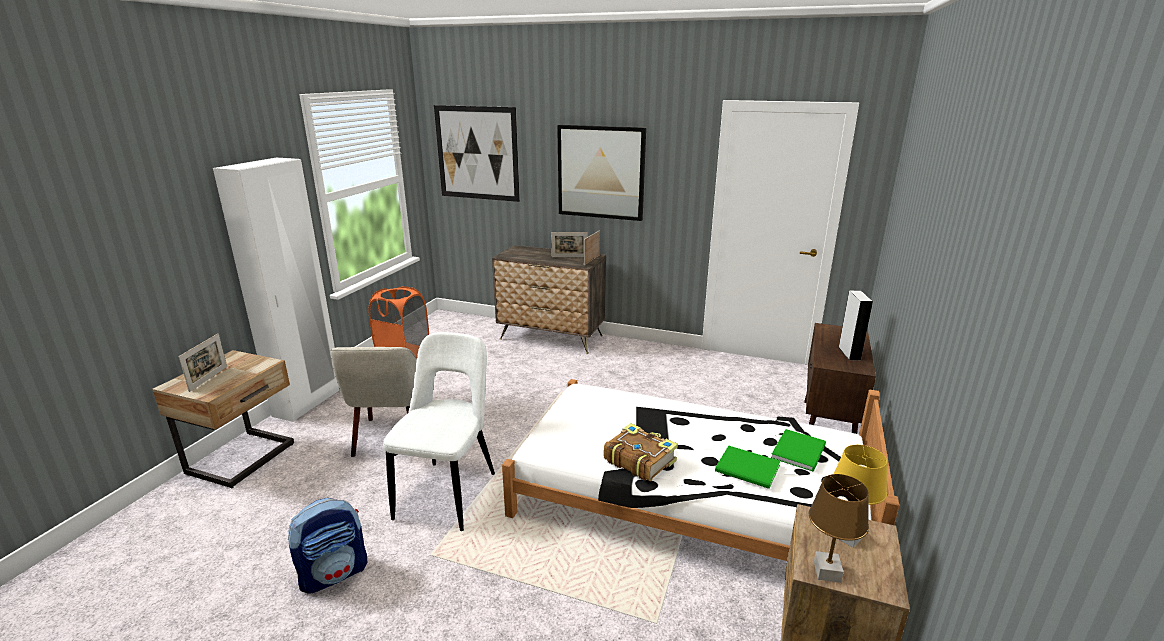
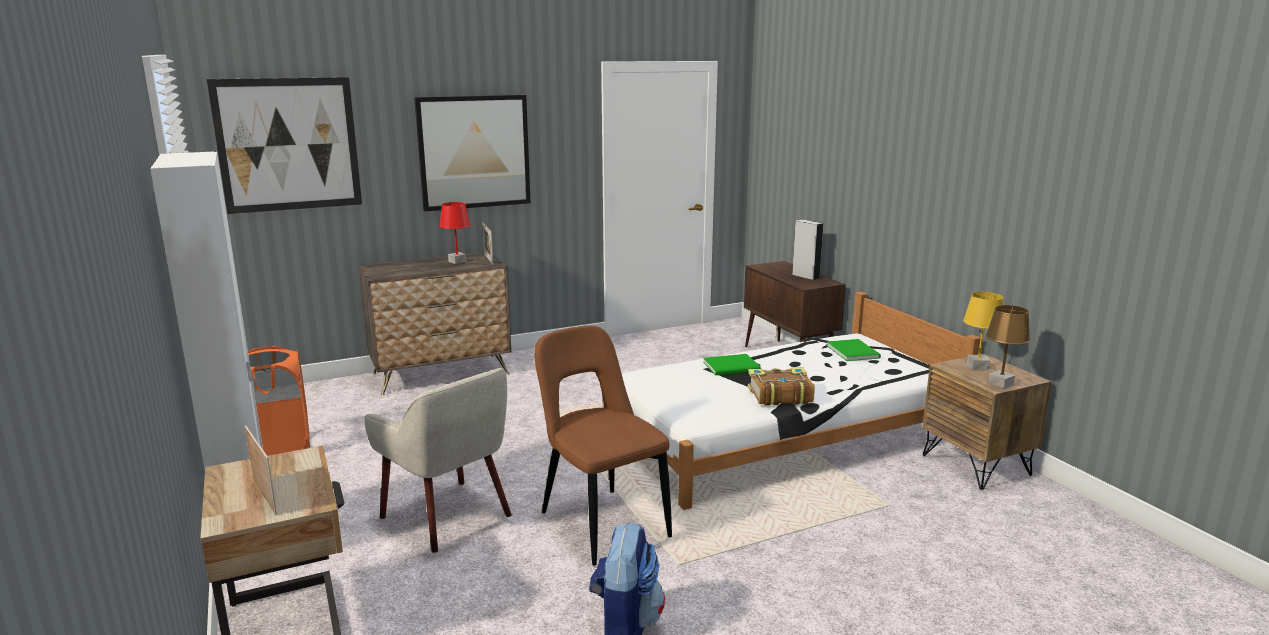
camera: 45 degrees left, 5 degrees down
(449, 492) = (601, 522): white chair -> brown chair
(569, 257) = (457, 261): picture frame -> red table lamp
(748, 470) = (849, 372): green book -> green book (733, 367)

